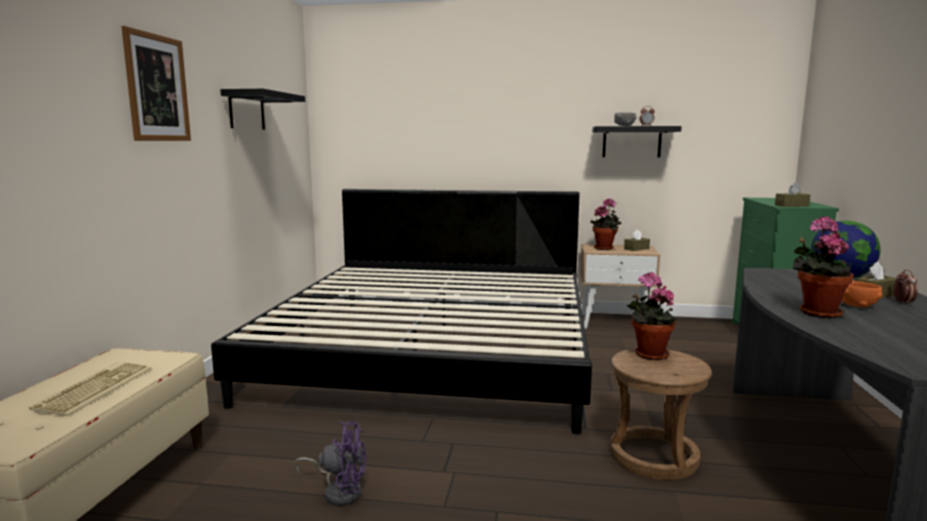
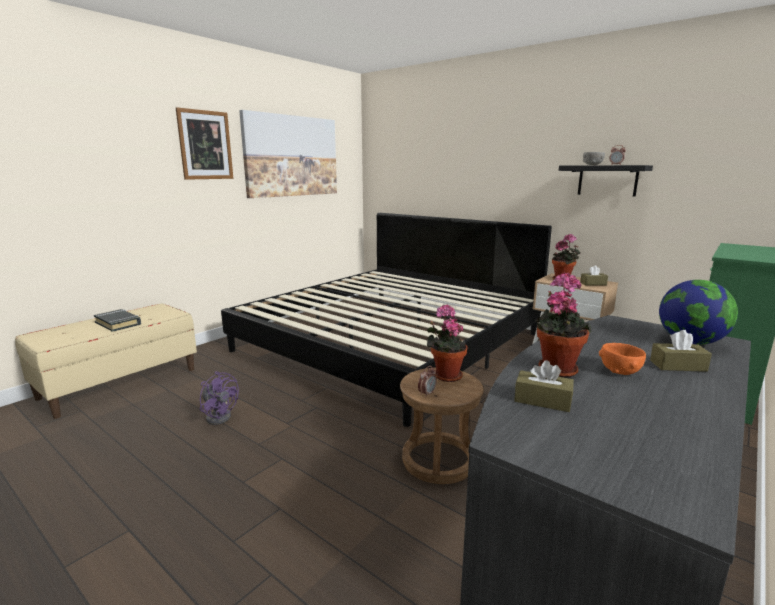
camera: 30 degrees right, 5 degrees up
(94, 388) = (118, 323): keyboard -> black book
(247, 111) = (292, 156): black shelf -> picture
(791, 205) = (740, 257): brown tissue box -> brown tissue box (542, 400)
(902, 303) = (687, 380): alarm clock -> alarm clock (427, 394)

